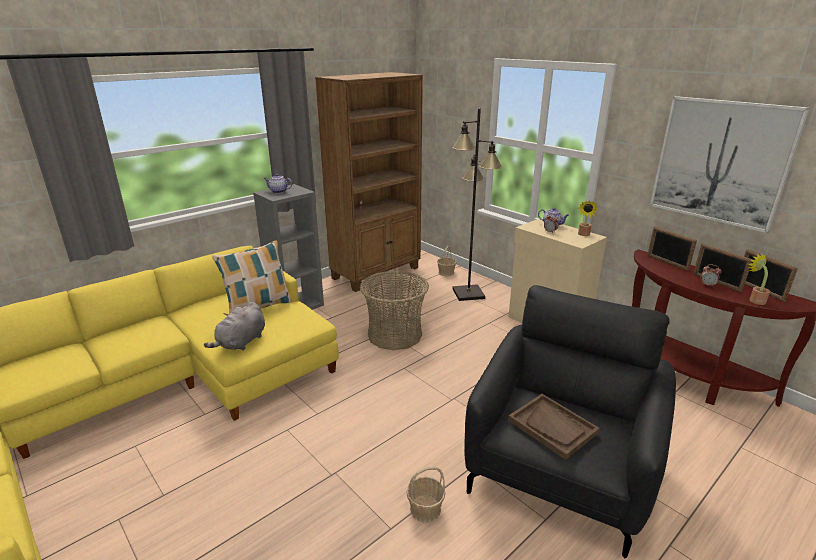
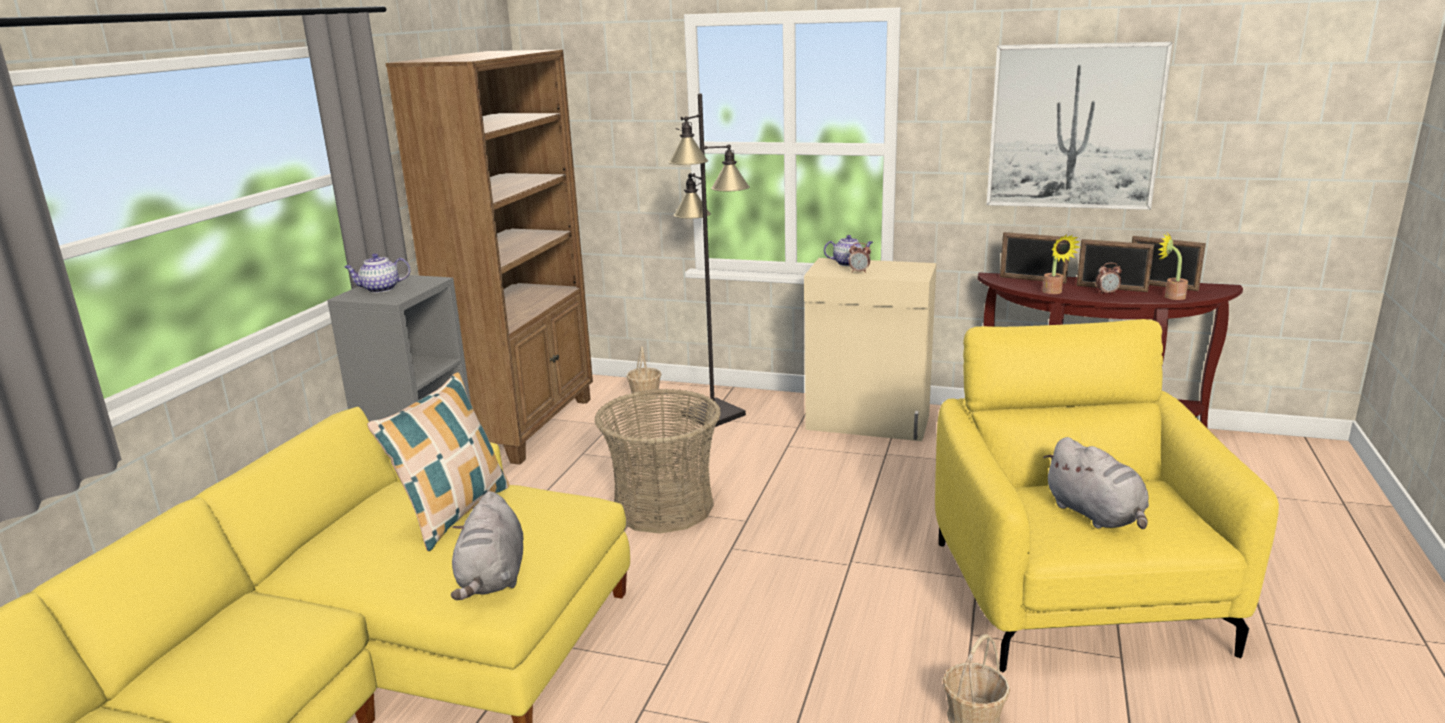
camera: 30 degrees left, 5 degrees down
(552, 427) = (1096, 515): brown tray -> grey plush toy
(559, 471) = (1076, 596): black armchair -> yellow armchair
(583, 235) = (905, 266): potted plant -> potted plant (1054, 292)

